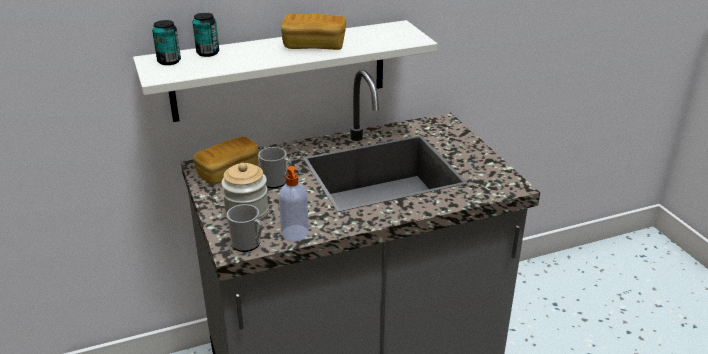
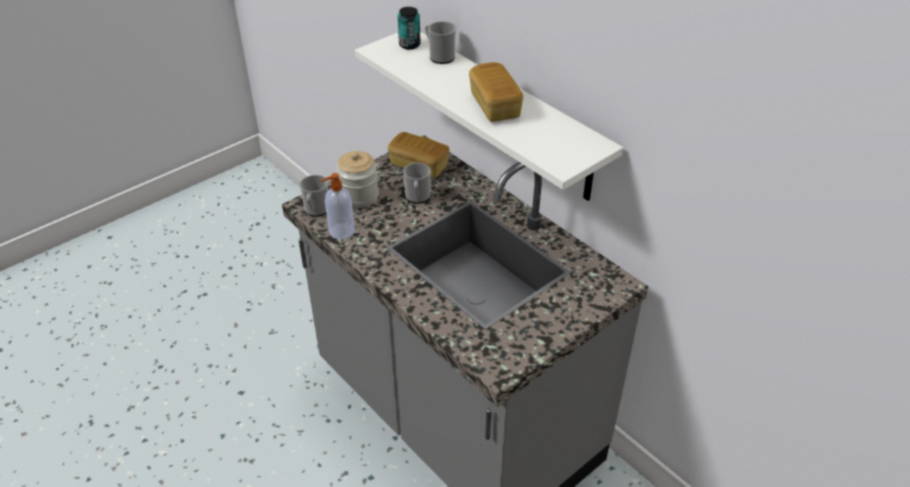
camera: 70 degrees right, 10 degrees up
(208, 53) = (439, 56): can -> mug

